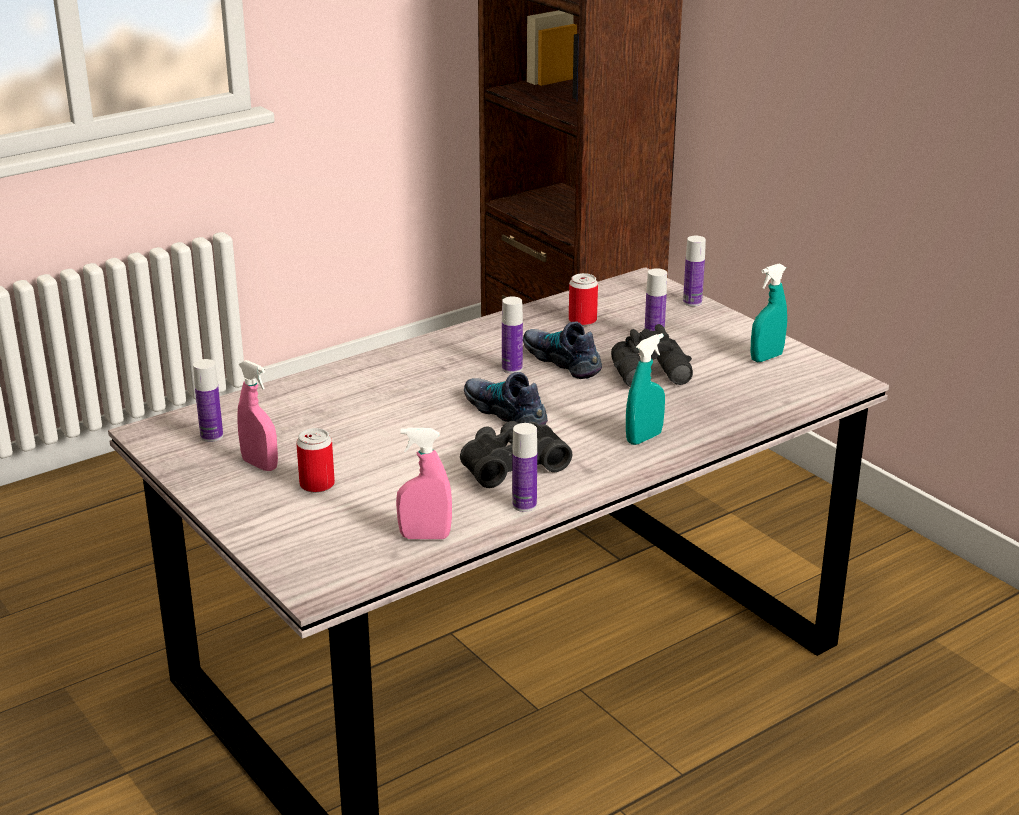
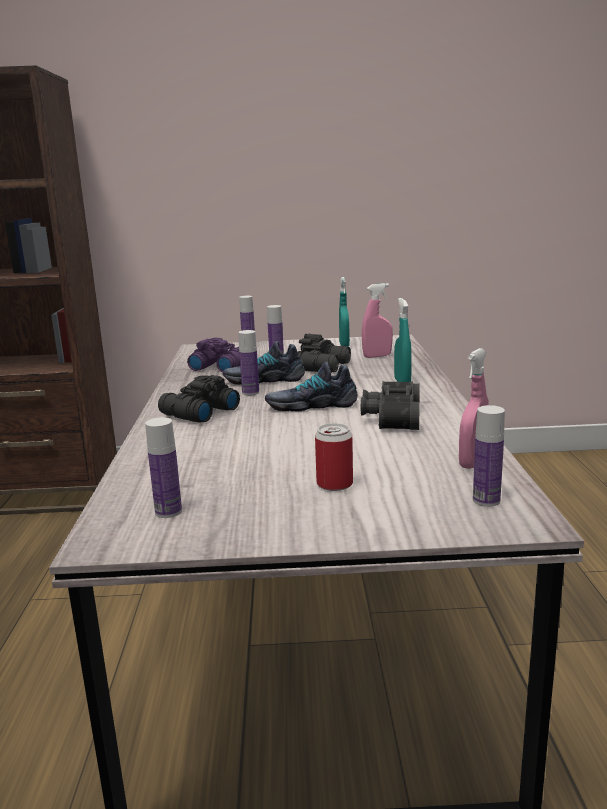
camera: 55 degrees left, 10 degrees down
(260, 465) = (261, 500): pink spray bottle -> pink spray bottle (377, 356)
(426, 366) = (198, 412): none -> black binoculars
(524, 505) = (456, 425): bottle -> bottle (486, 500)
(582, 321) = (220, 366): can -> purple binoculars

